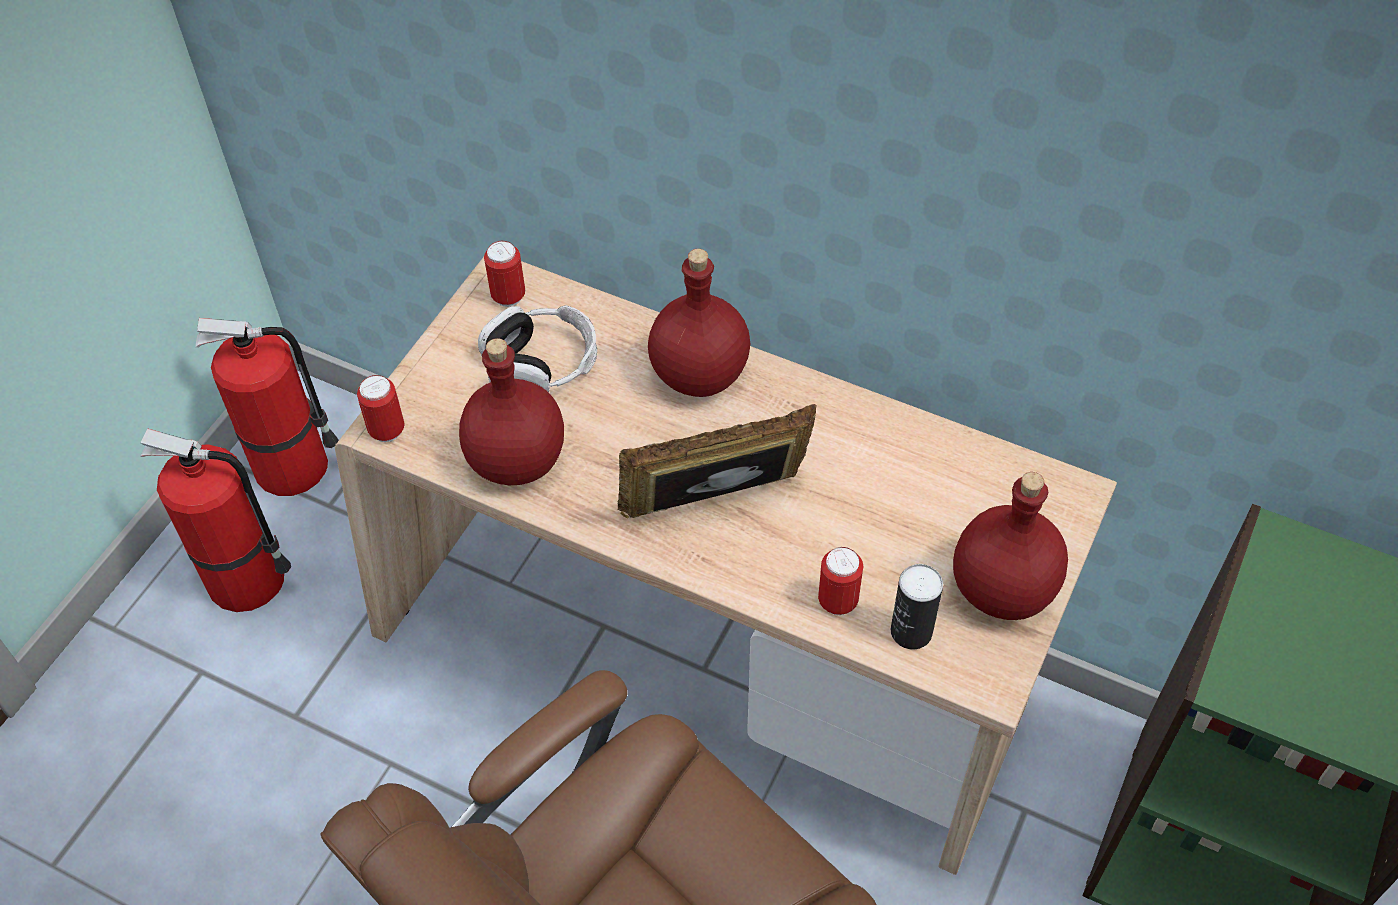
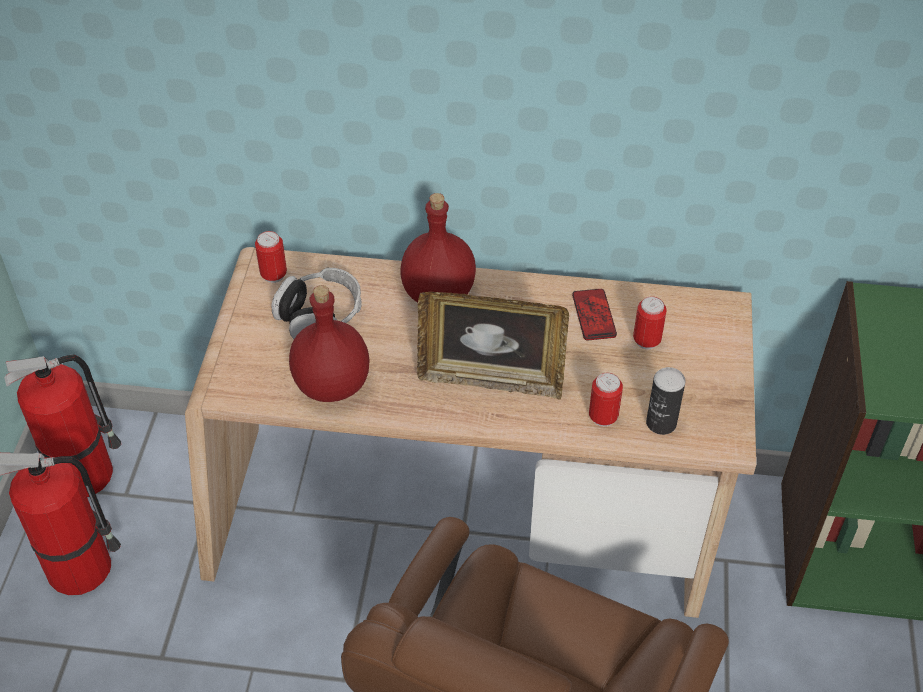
camera: 20 degrees left, 5 degrees down
(387, 430) = (223, 389): can -> can (646, 341)
(716, 507) = (491, 378): picture frame -> picture frame turned 135 degrees counterclockwise
(887, 457) = (594, 315): none -> phone
(1001, 591) = (708, 381): red bottle -> none

